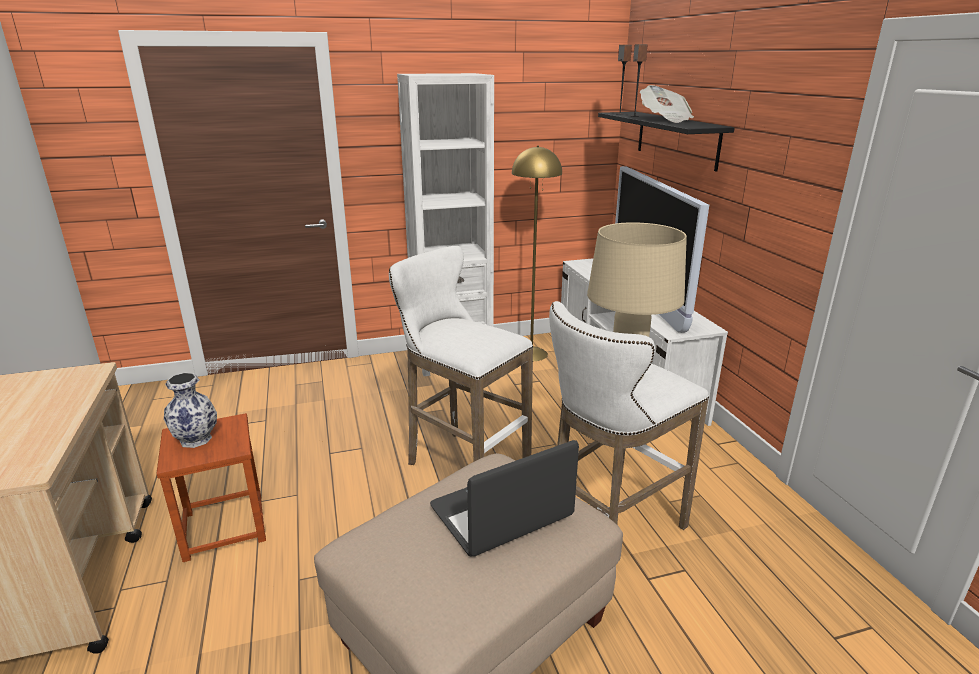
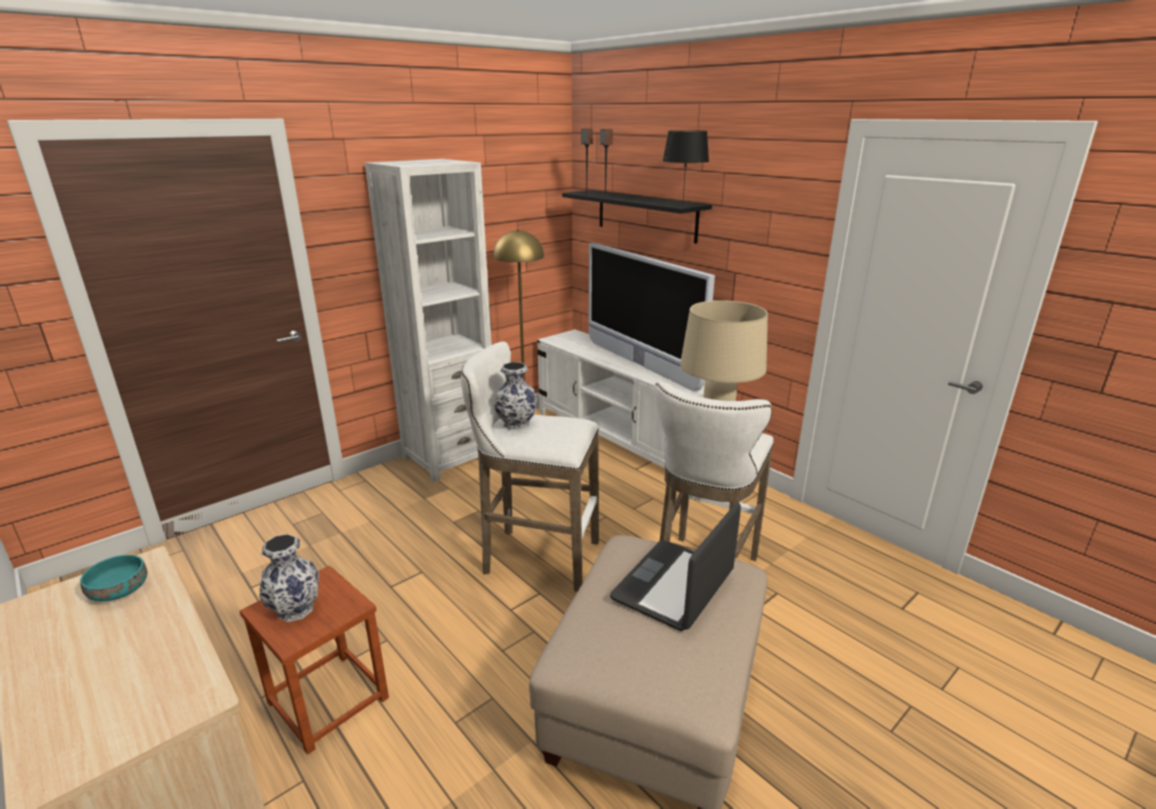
camera: 25 degrees left, 0 degrees up
(62, 385) = (121, 590): none -> turquoise bowl
(448, 326) = (516, 423): none -> vase
(665, 120) = (641, 199): newspaper -> none
(698, 125) = (682, 204): none -> black table lamp

